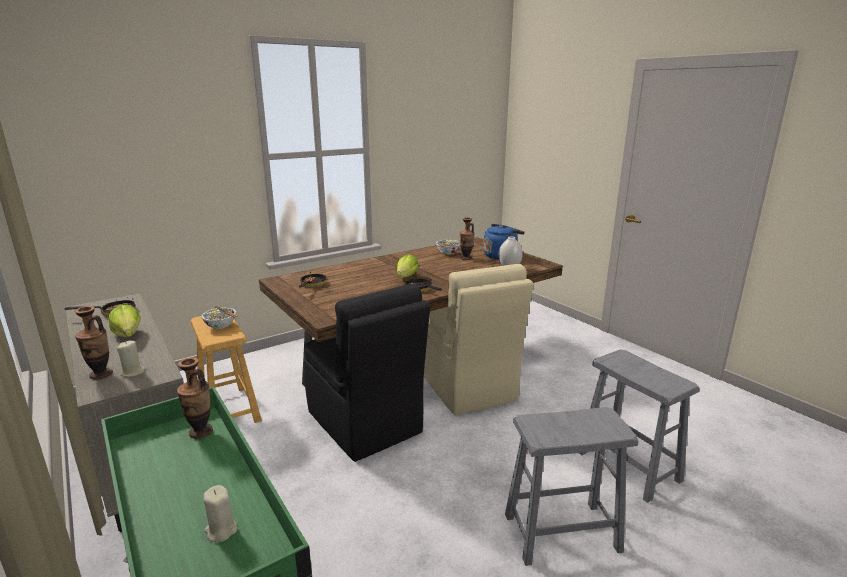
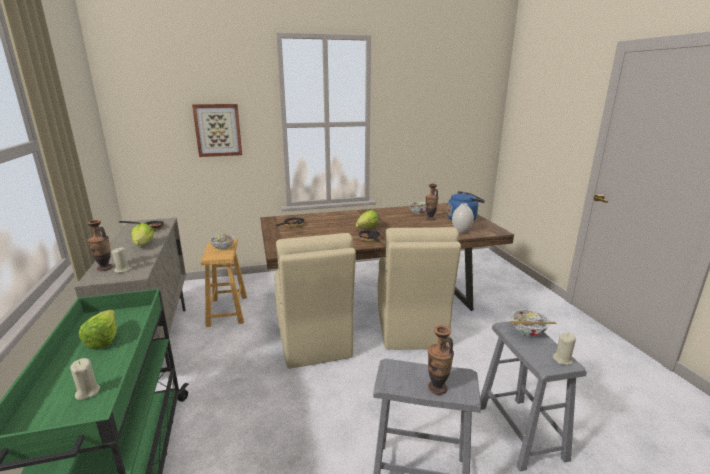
camera: 20 degrees right, 0 degrees up
(177, 167) = (218, 130): none -> picture
(180, 462) = (106, 337): none -> lettuce
(201, 432) = (136, 319): vase -> vase (437, 388)
(365, 424) = (313, 341): black chair -> beige chair
(629, 361) = (528, 332): none -> bowl
(675, 381) = (562, 359): none -> beige candle

